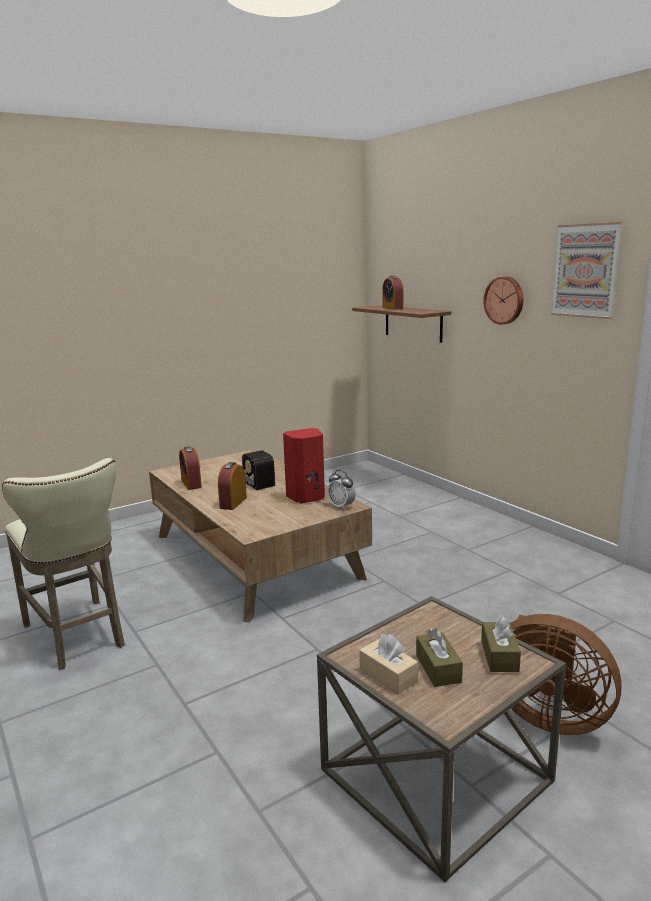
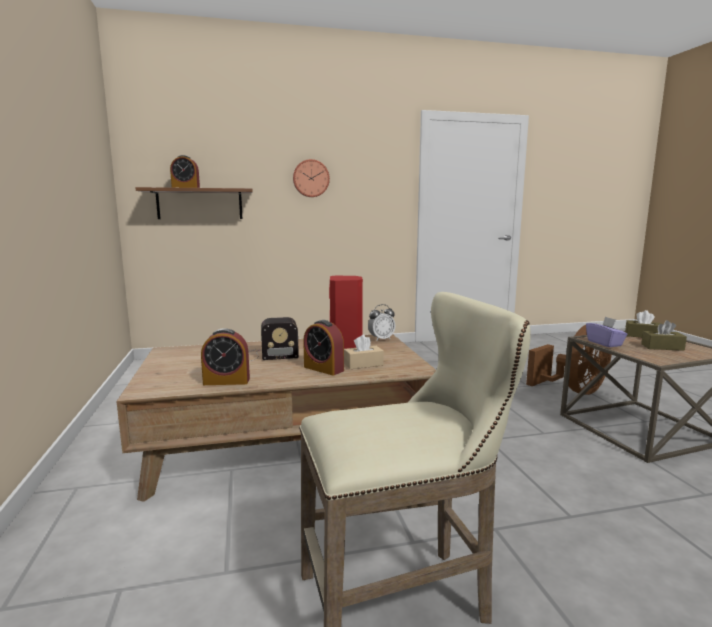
camera: 70 degrees left, 5 degrees down
(388, 675) = (678, 356): beige tissue box -> beige tissue box (363, 364)
(413, 620) = (604, 343): none -> purple tissue box
(585, 271) = (378, 156): picture -> none

